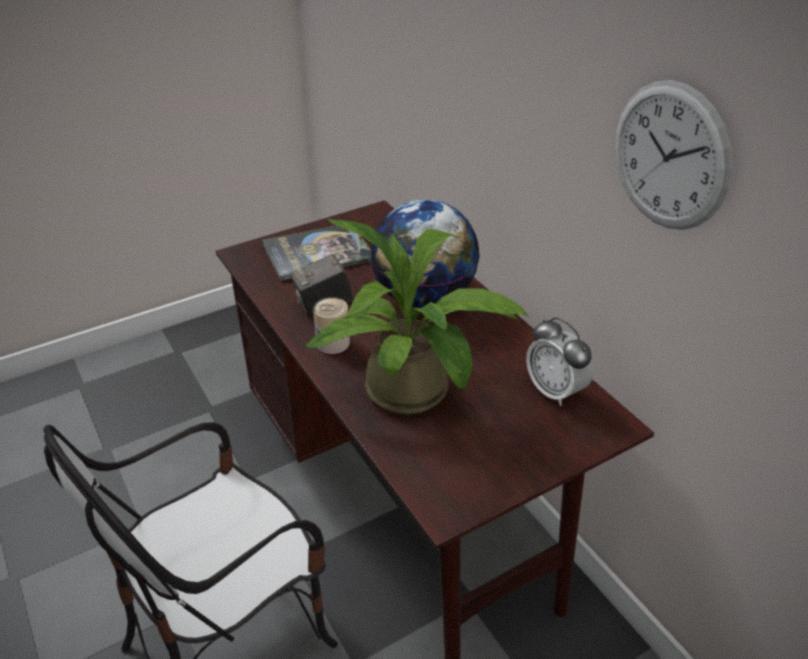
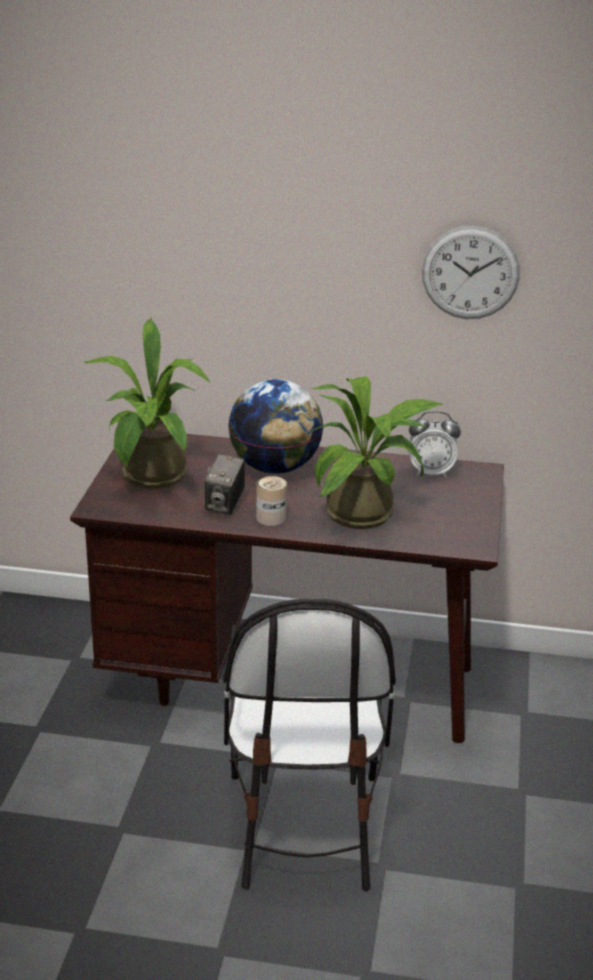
camera: 50 degrees left, 10 degrees down
(318, 253) = (152, 480): book -> potted plant

